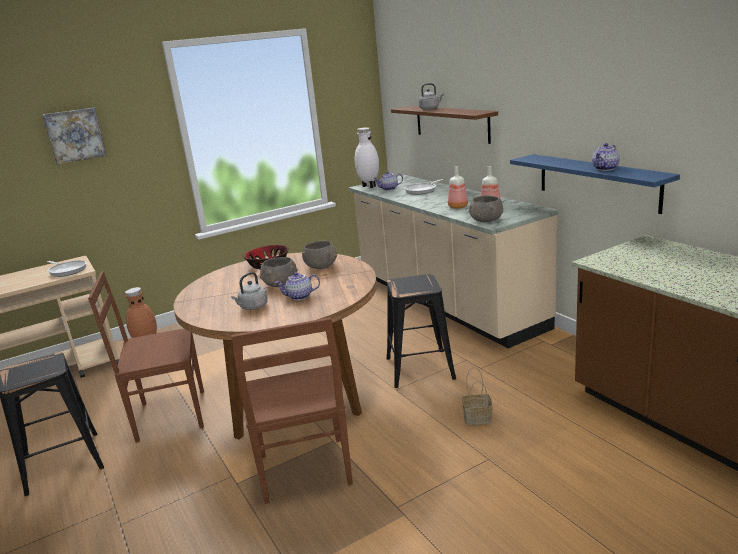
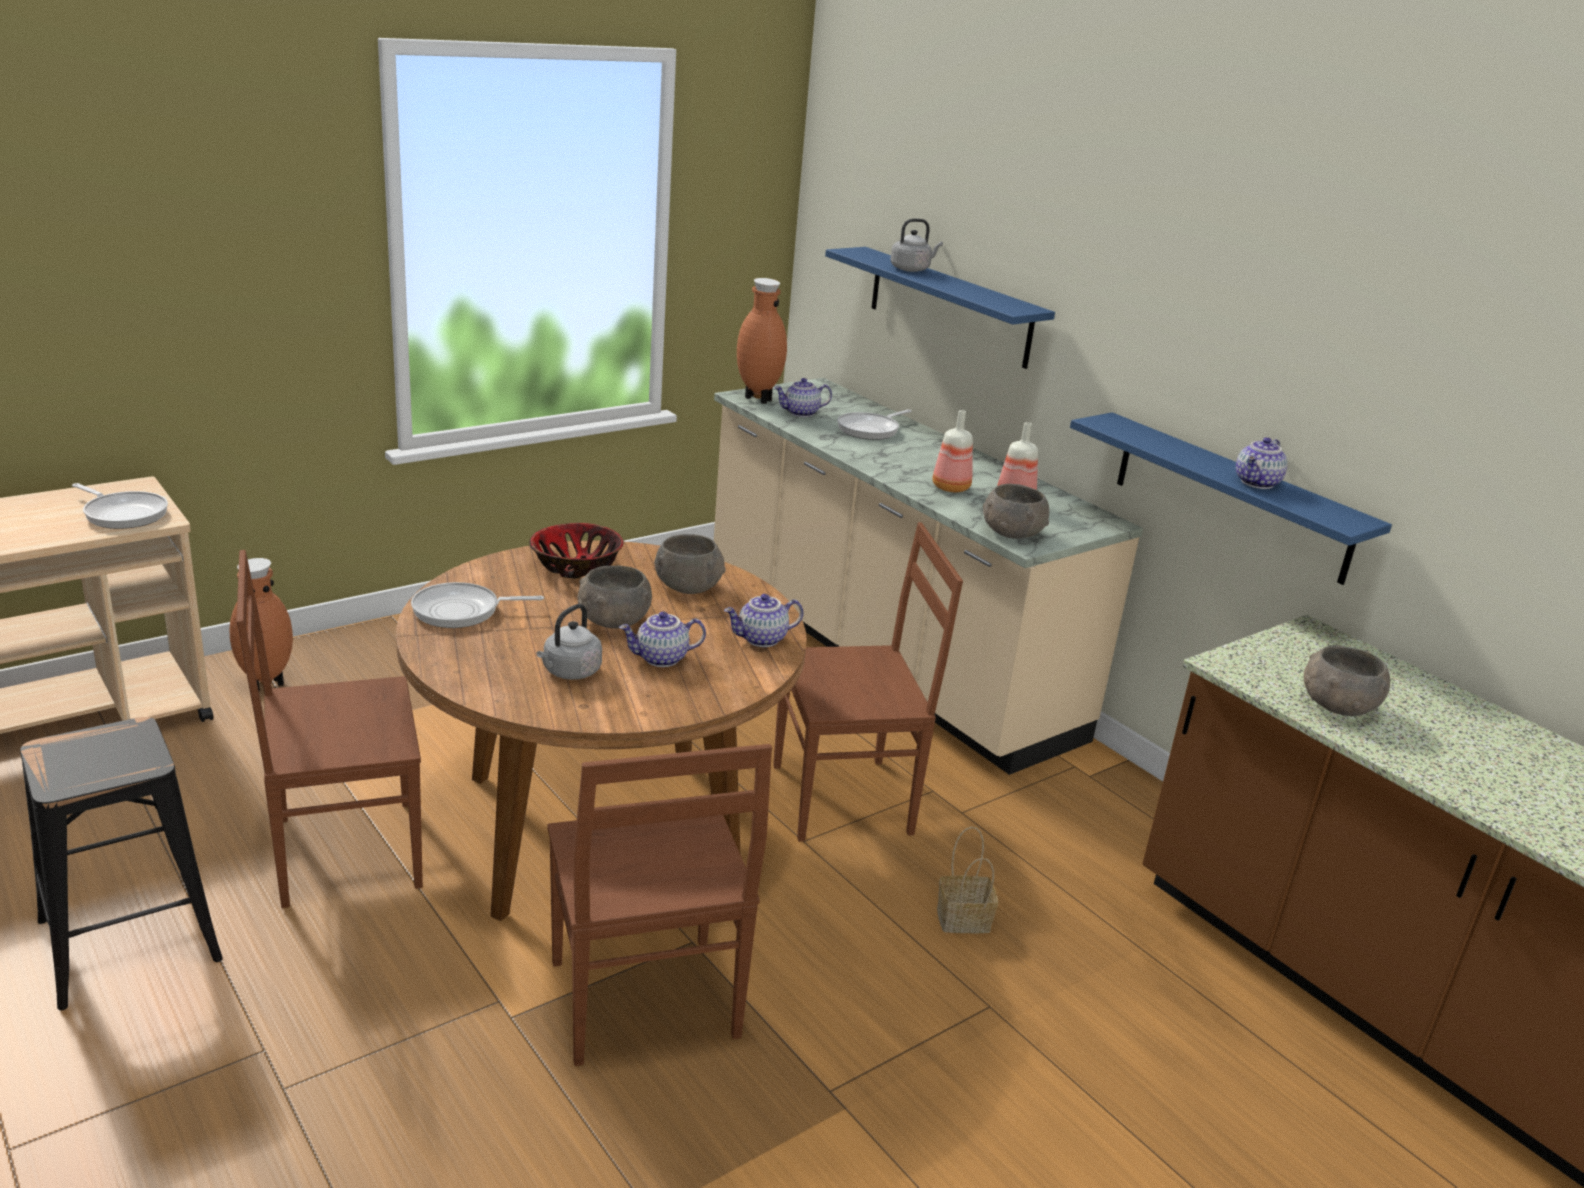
camera: 10 degrees left, 5 degrees up
(75, 135) = (165, 218): picture -> none
(208, 289) = (461, 611): none -> frying pan
(352, 283) = (762, 640): none -> teapot
(368, 186) = (756, 399): white vase -> brown vase
(420, 368) = (846, 799): black stool -> brown chair
(451, 123) = (949, 306): brown shelf -> blue shelf
(658, 271) = (1337, 706): none -> grey bowl

